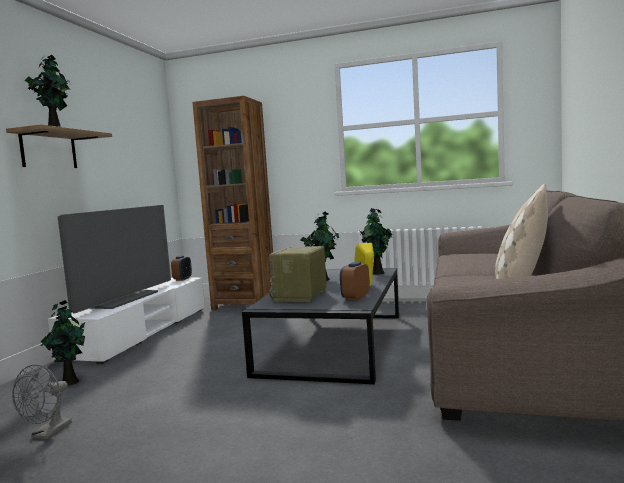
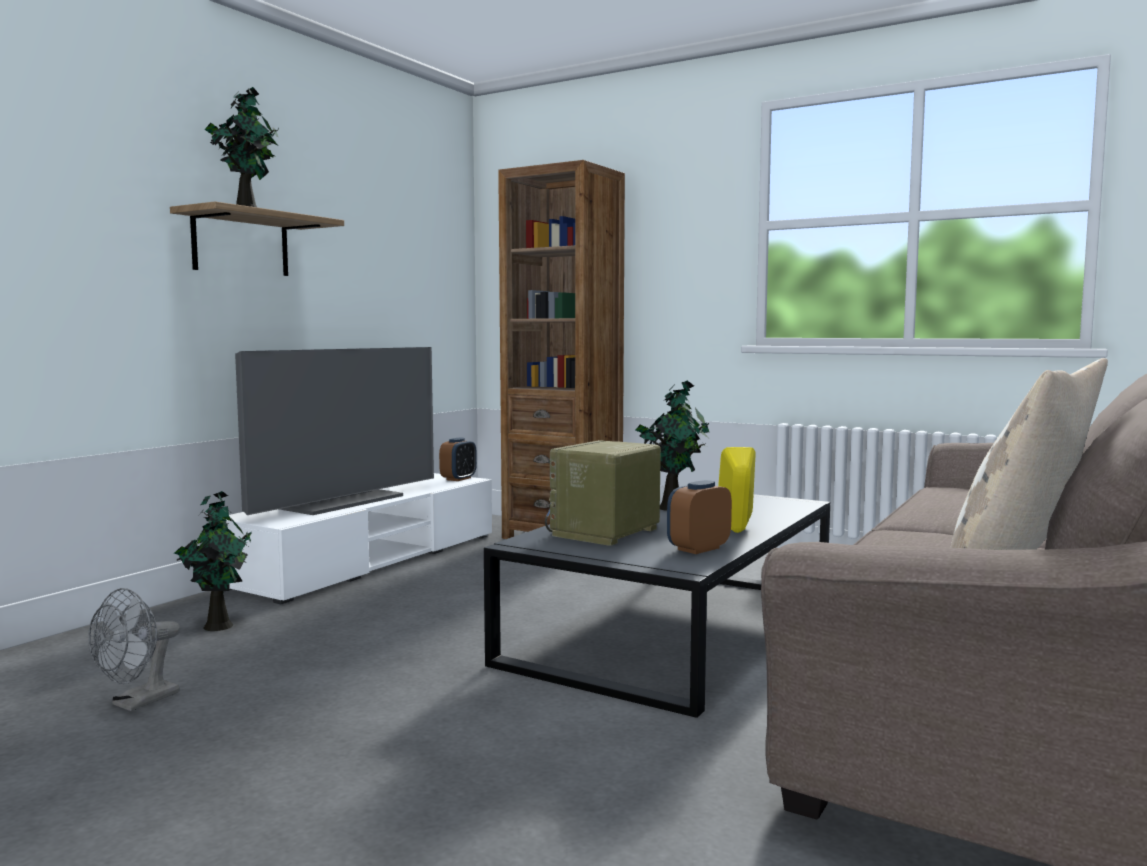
camera: 15 degrees right, 0 degrees up
(378, 273) = (783, 508): potted plant -> none

